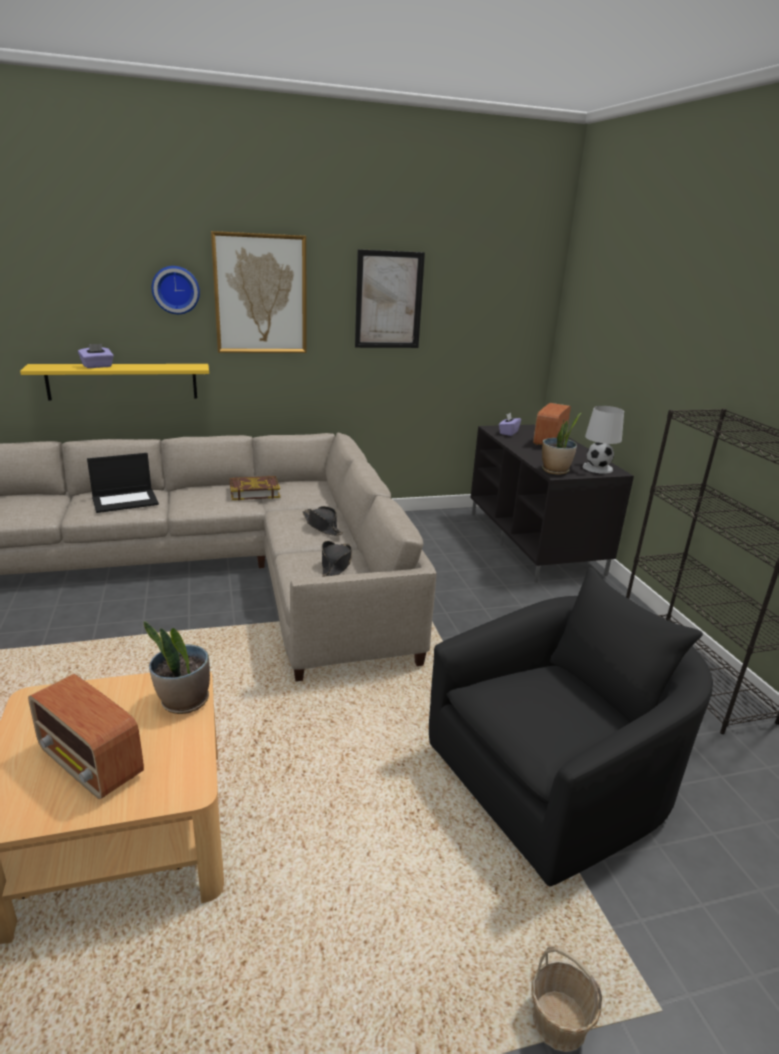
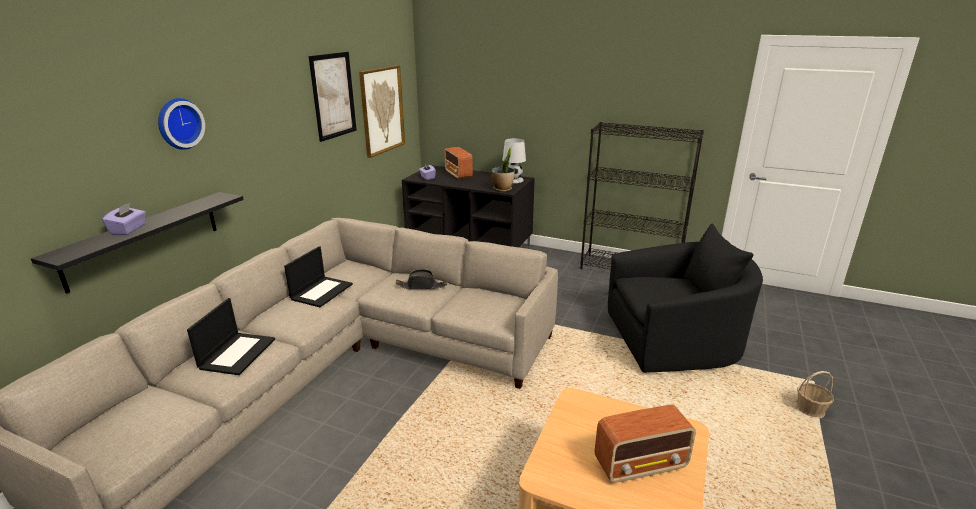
camera: 50 degrees left, 0 degrees up
(122, 381) = (144, 239): yellow shelf -> black shelf
(183, 701) = (597, 408): potted plant -> none
(254, 492) = (321, 291): book -> laptop
(260, 294) = (249, 111): picture -> picture (382, 110)
(336, 565) = (483, 300): black hat -> none
(556, 779) = (675, 341): black armchair -> black armchair turned 75 degrees clockwise

